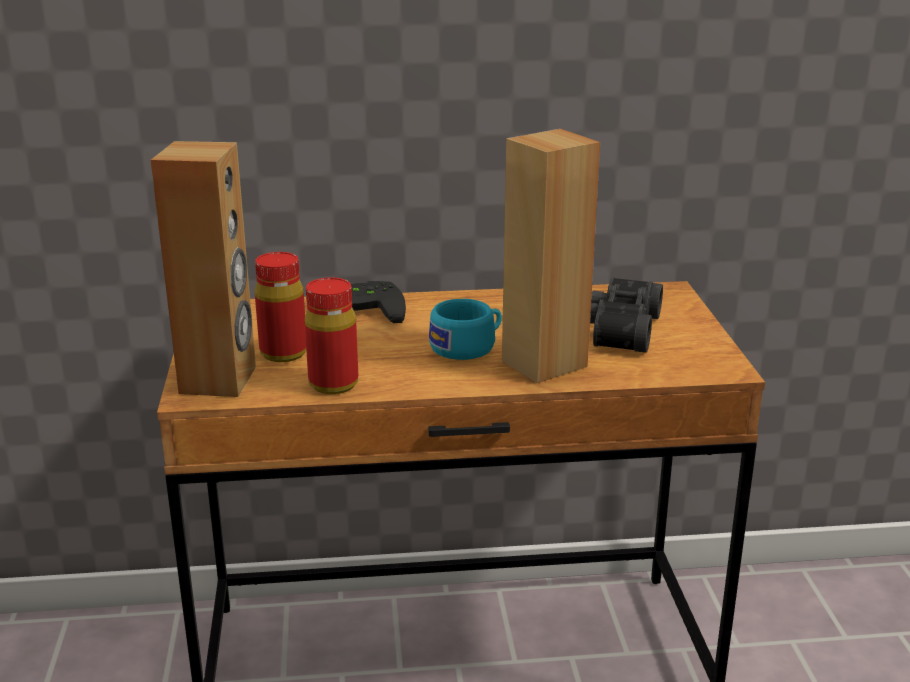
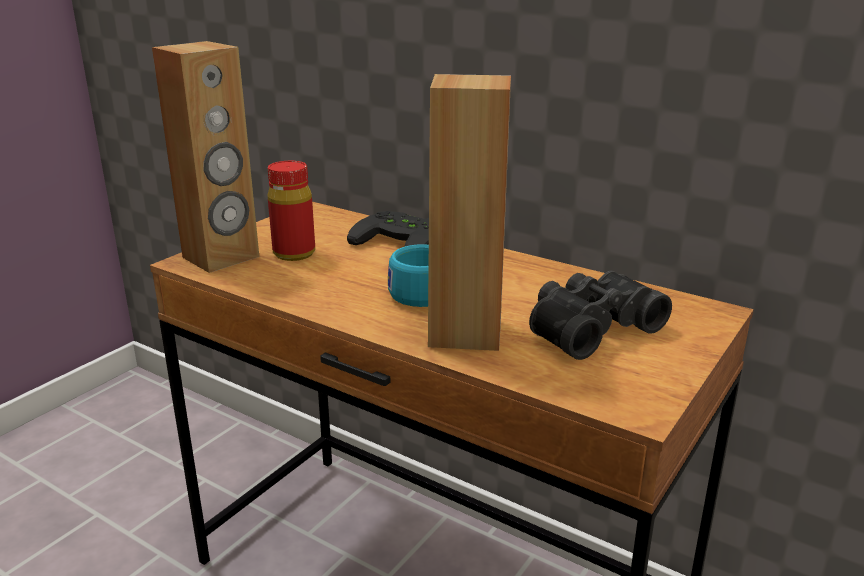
camera: 40 degrees right, 0 degrees up
(333, 384) = (281, 287): red bottle -> none

